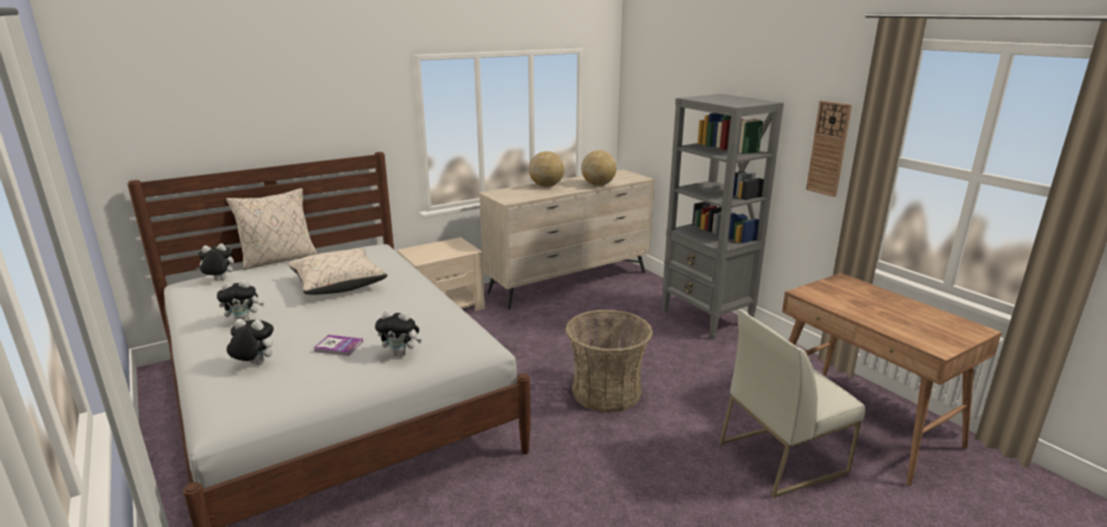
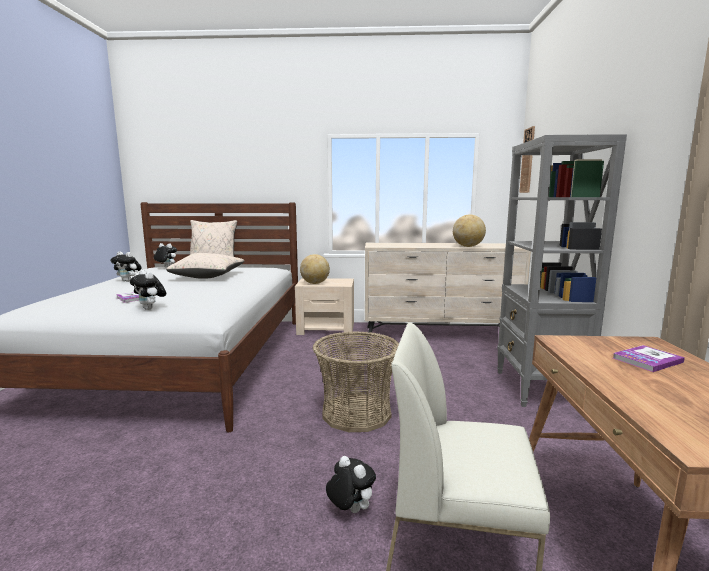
camera: 35 degrees right, 10 degrees down
(254, 364) = (80, 296): plush toy -> plush toy (350, 510)
(546, 186) = (423, 244): globe -> globe (315, 283)
(828, 148) = (671, 177): wall clock -> wall clock (527, 160)
(861, 296) = (647, 360): none -> book

